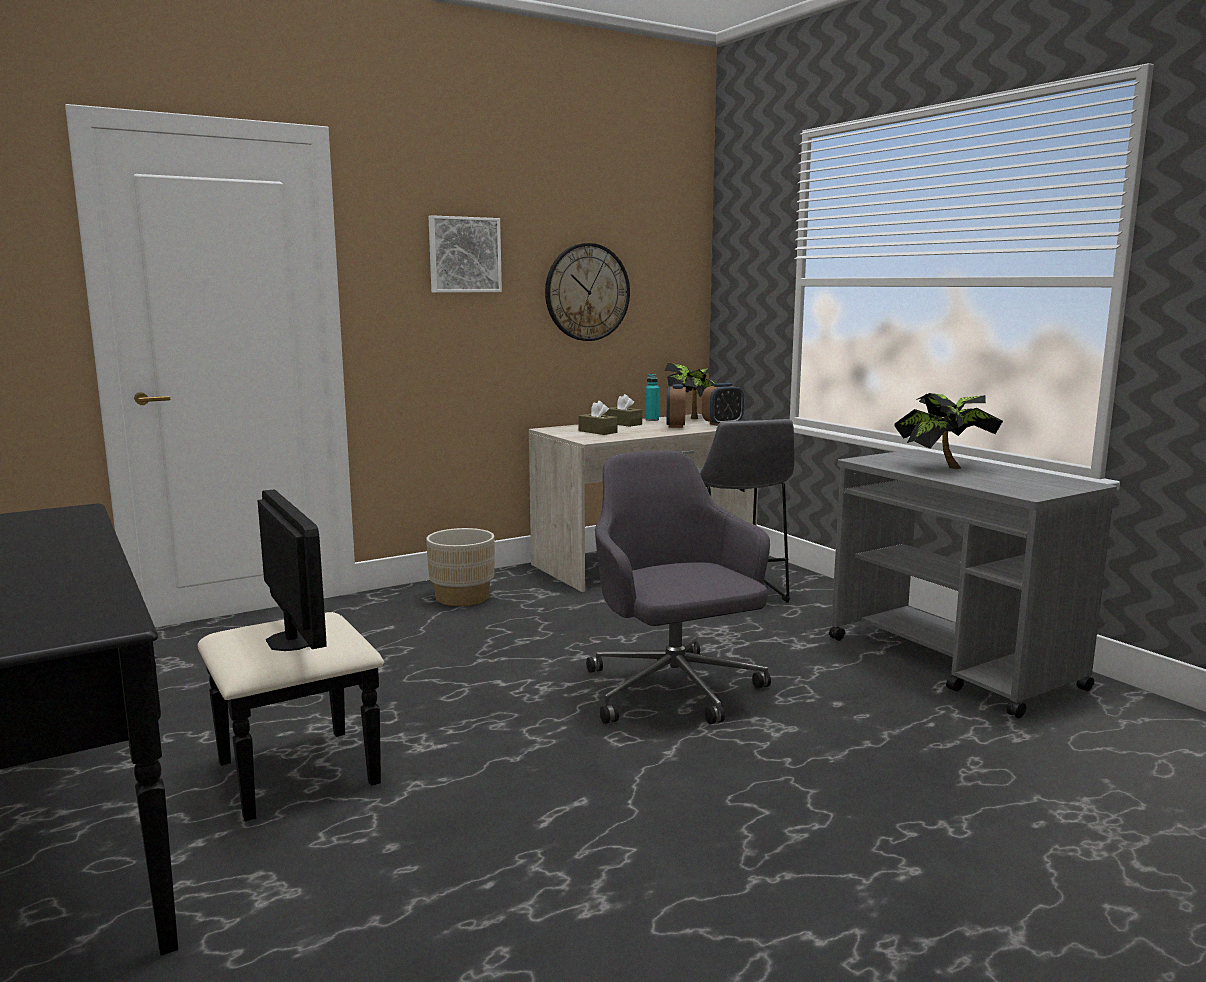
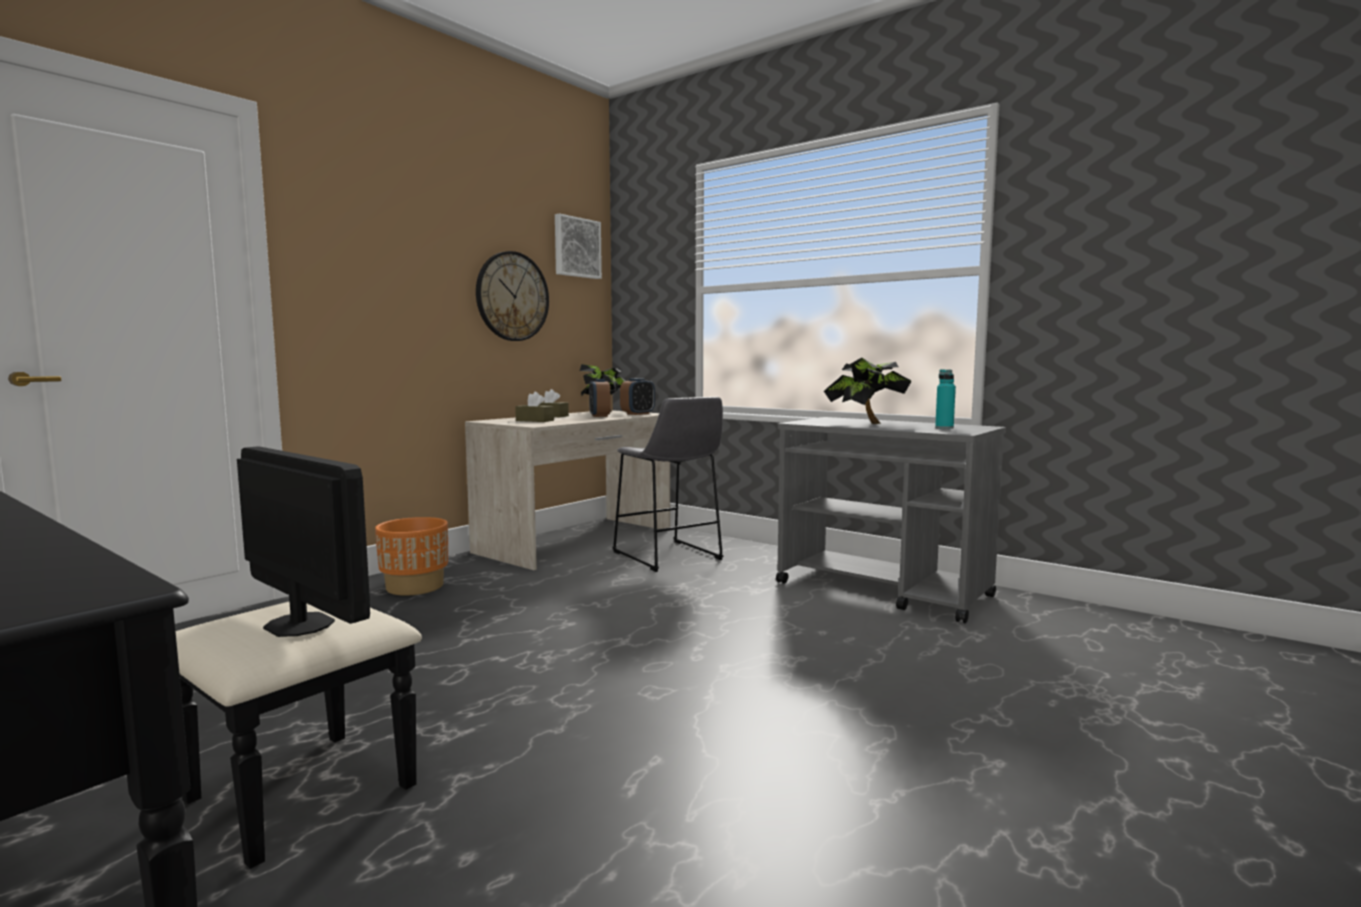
camera: 20 degrees left, 5 degrees down
(462, 597) = (415, 587): beige planter -> orange planter
(464, 255) = (399, 250): picture -> picture (576, 247)
(652, 420) = (573, 413): turquoise bottle -> turquoise bottle (944, 428)
(674, 691) = (675, 642): grey office chair -> none

